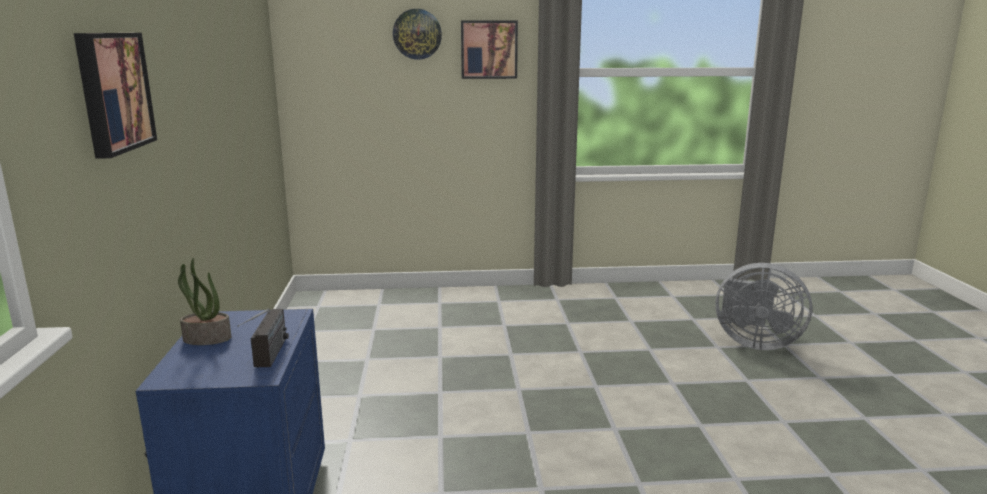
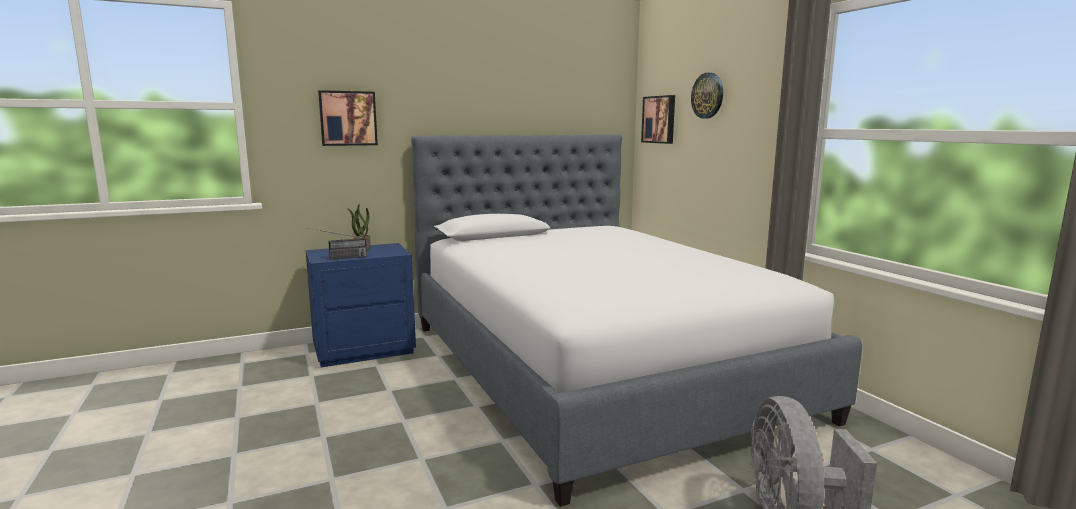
camera: 70 degrees right, 5 degrees down
(476, 350) = (594, 368): none -> bed
(489, 49) = (755, 108): picture -> picture (659, 119)

